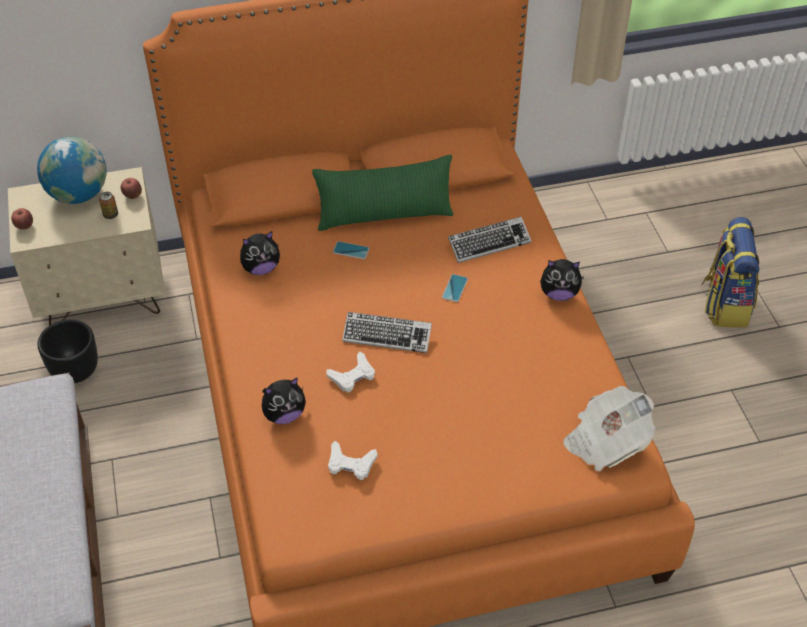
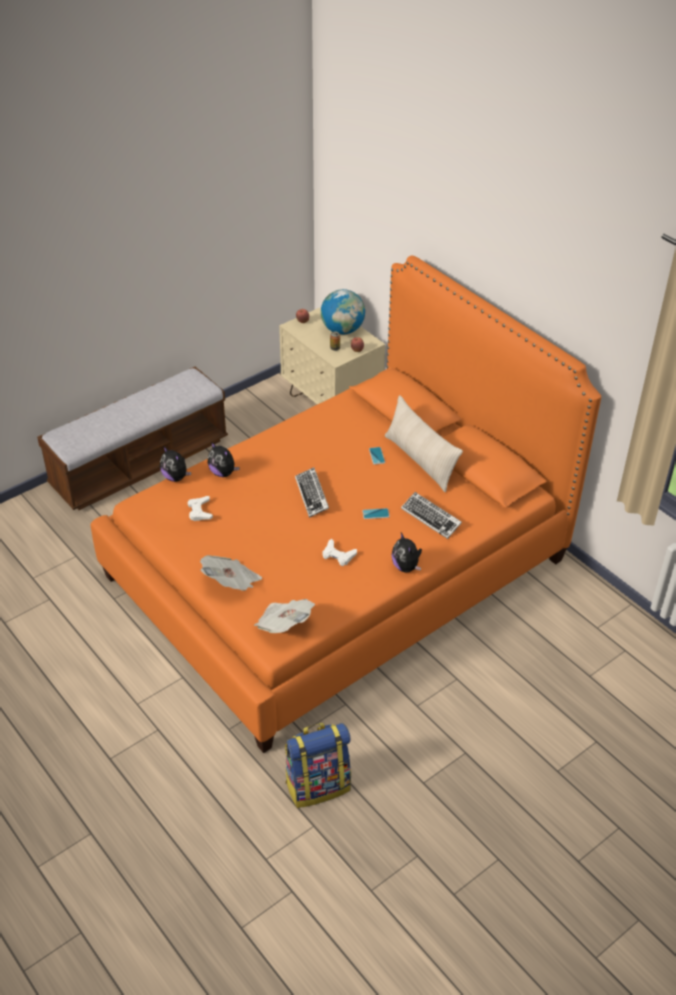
camera: 65 degrees right, 5 degrees down
(75, 371) = (269, 416): black planter -> none
(261, 268) = (334, 423): plush toy -> plush toy (176, 477)
(352, 376) = (268, 490): white game controller -> white game controller (338, 555)
(384, 216) = (420, 461): green pillow -> beige pillow
(506, 473) = (232, 583): none -> newspaper
(724, 304) = (557, 727): backpack -> backpack (318, 785)

